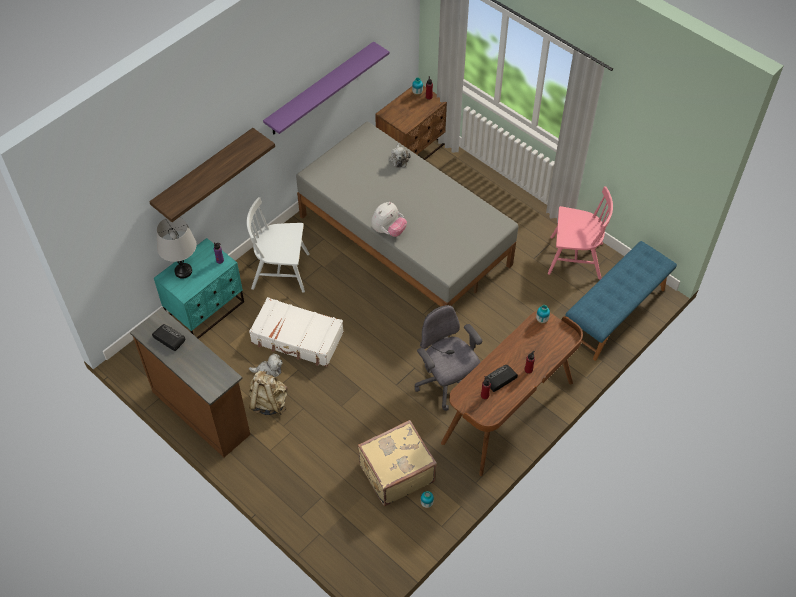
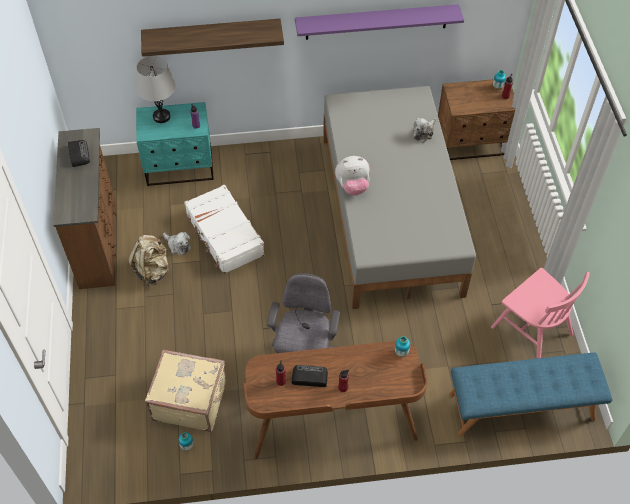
camera: 40 degrees right, 0 degrees up
(281, 271) = (265, 174): white chair -> none

